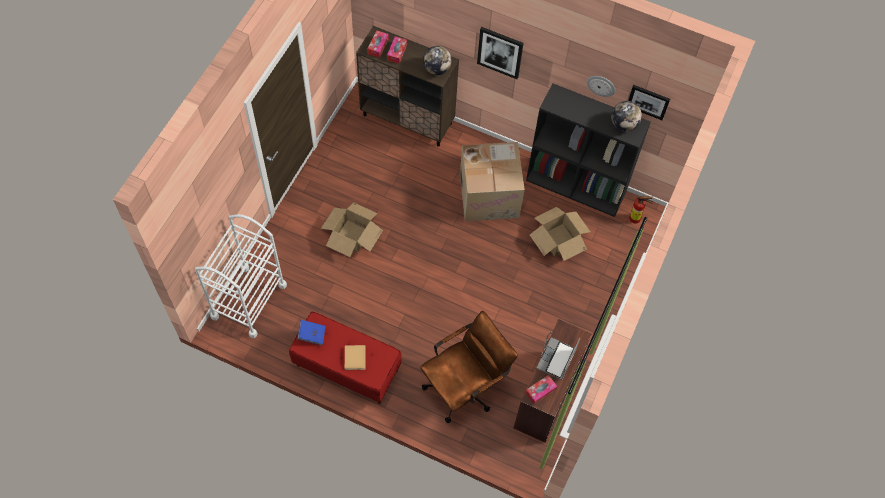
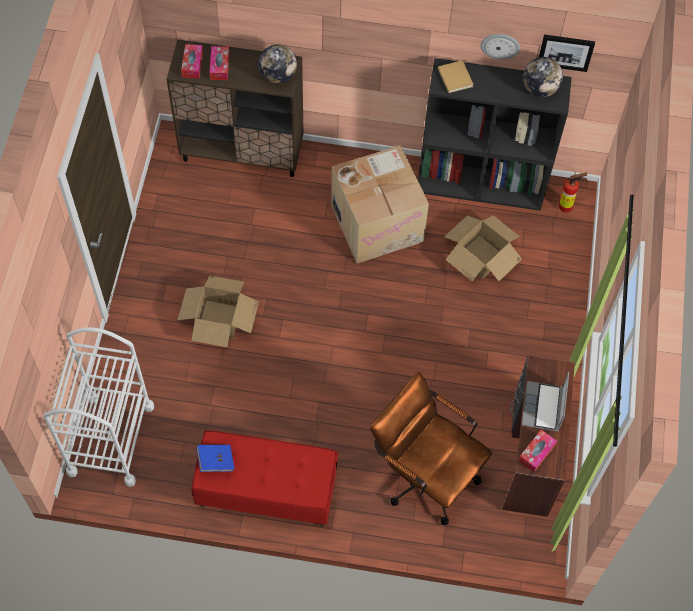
camera: 15 degrees left, 0 degrees up
(355, 357) = (281, 474): beige book -> beige book (455, 76)
(465, 386) = (424, 473): brown office chair -> brown office chair turned 90 degrees counterclockwise
(500, 52) = (358, 34): picture -> none

